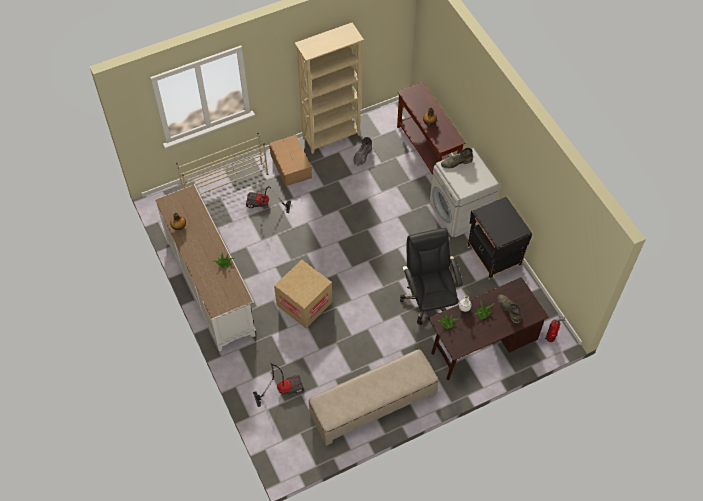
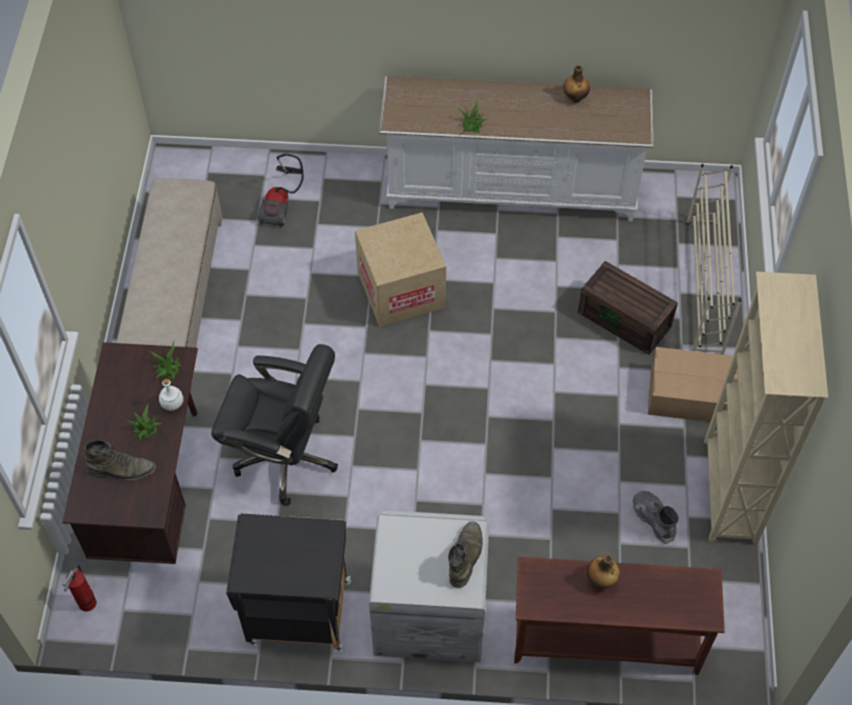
camera: 120 degrees right, 0 degrees up
(264, 205) = (626, 319): vacuum cleaner -> brown storage box

